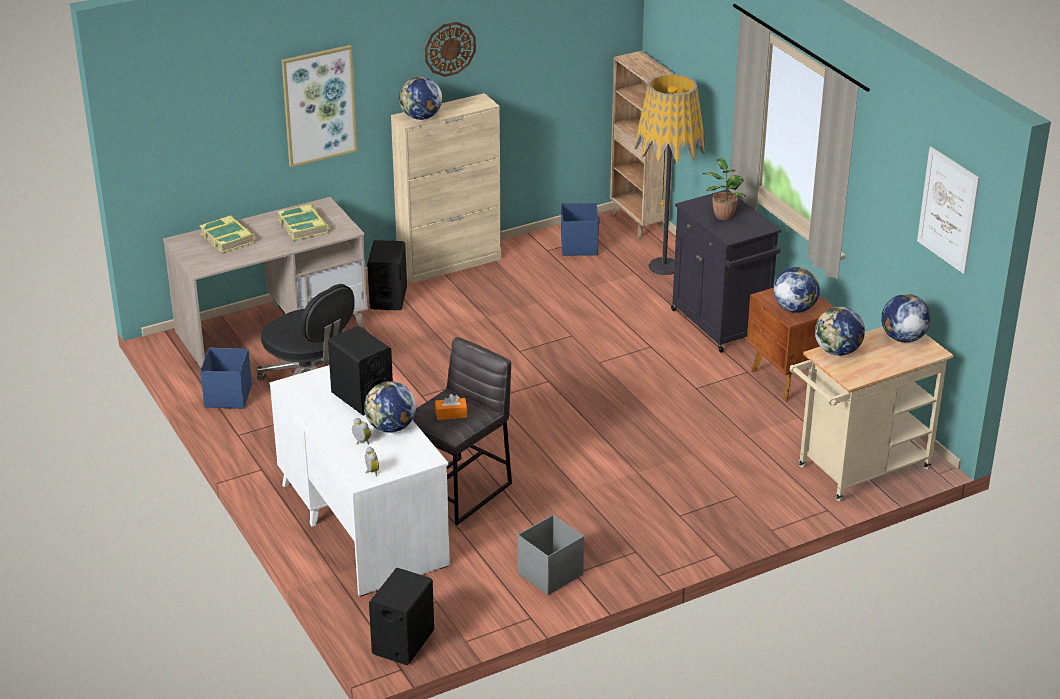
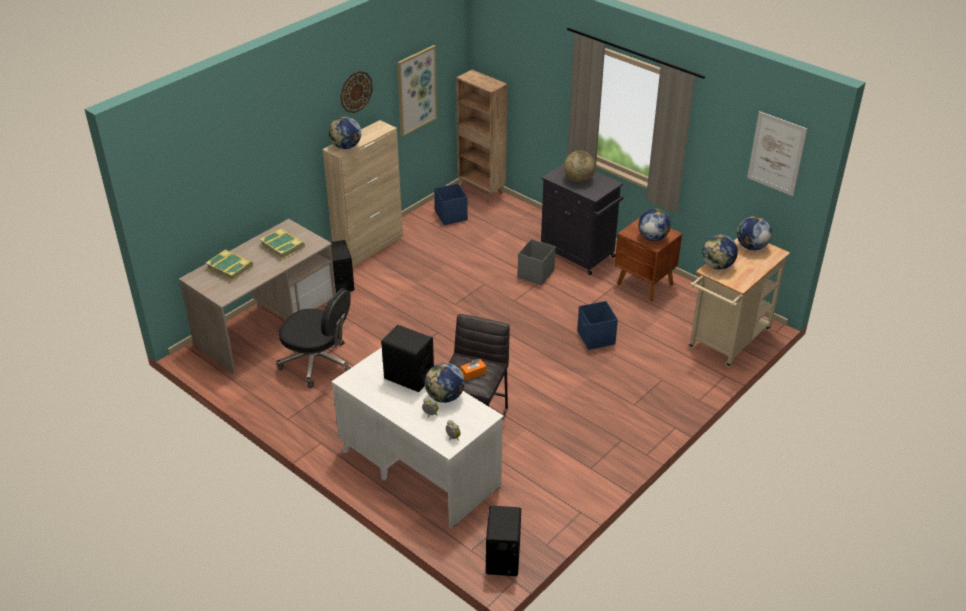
camera: 20 degrees left, 5 degrees up
(227, 397) = (262, 389): blue storage box -> blue storage box (596, 338)
(319, 105) = (274, 152): picture -> picture (416, 90)
(549, 574) = (574, 473): grey storage box -> grey storage box (535, 274)
(664, 266) = (516, 219): floor lamp -> none
(723, 215) = (578, 179): potted plant -> globe

